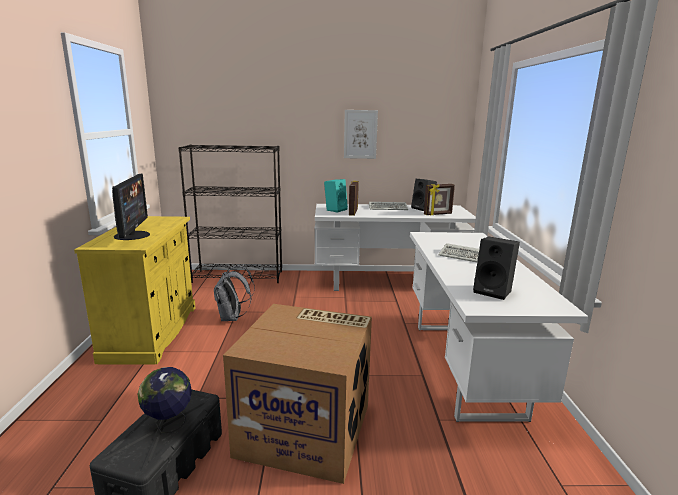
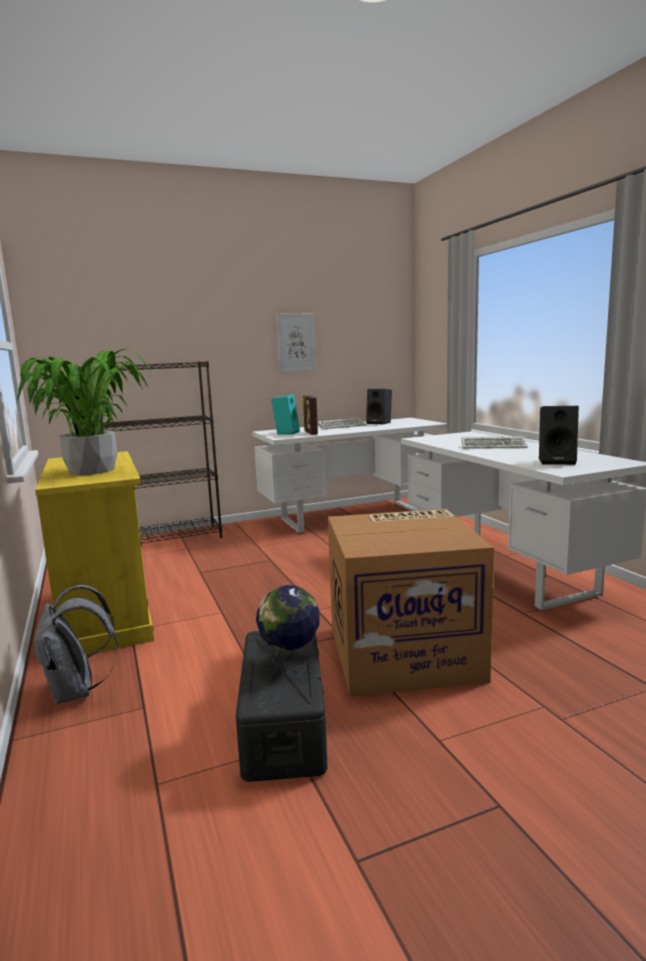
camera: 20 degrees left, 5 degrees down
(133, 235) = (90, 471): monitor -> potted plant
(232, 318) = (202, 579): grey backpack -> grey backpack (77, 692)
(438, 214) = (403, 425): picture frame -> none

